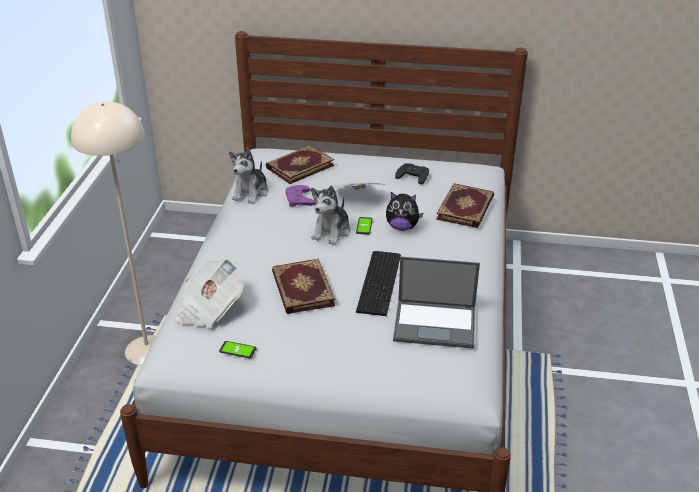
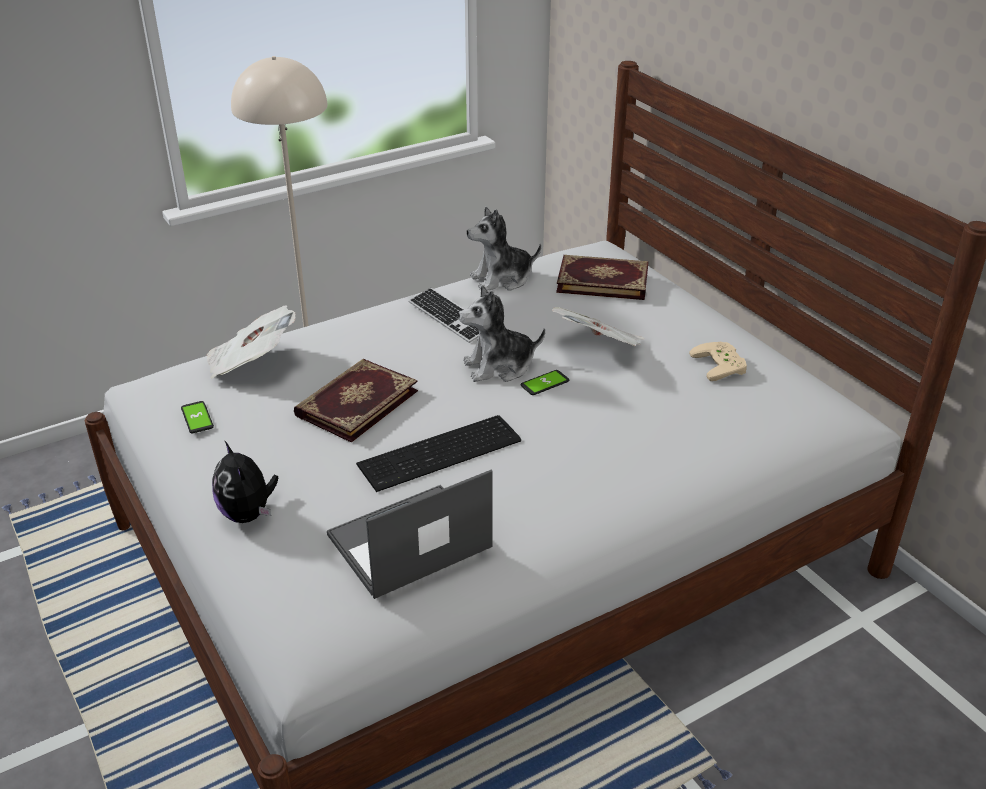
camera: 50 degrees right, 0 degrees up
(265, 224) = (449, 317): none -> keyboard
(297, 199) = (532, 311): purple game controller -> none
(402, 227) = (586, 412): plush toy -> plush toy (248, 514)
(414, 175) = (722, 365): black game controller -> beige game controller
(436, 324) = (408, 542): laptop -> laptop turned 90 degrees clockwise
(466, 208) = (713, 444): book -> none

